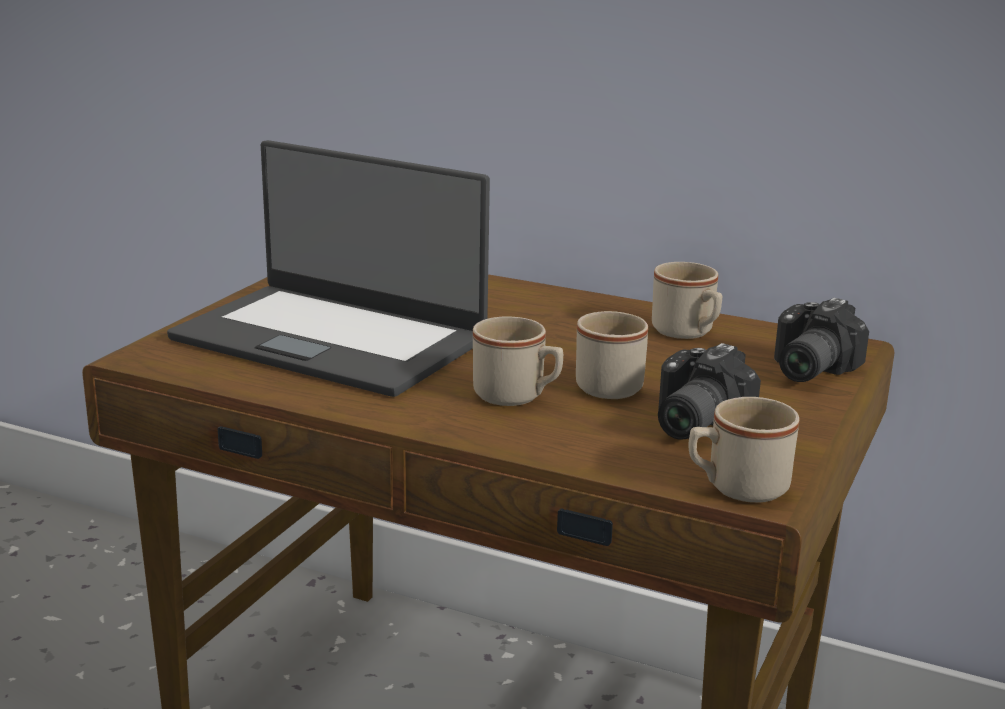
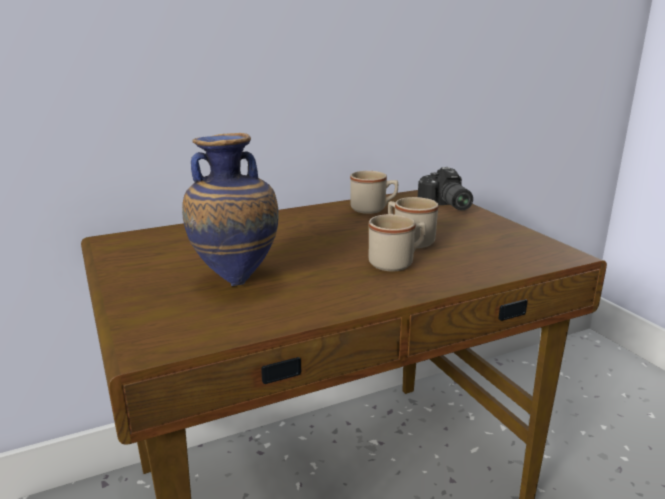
camera: 50 degrees left, 0 degrees up
(331, 339) = (236, 280): laptop -> vase
(690, 423) = (476, 241): camera -> none
(736, 488) = (557, 256): beige mug -> none

